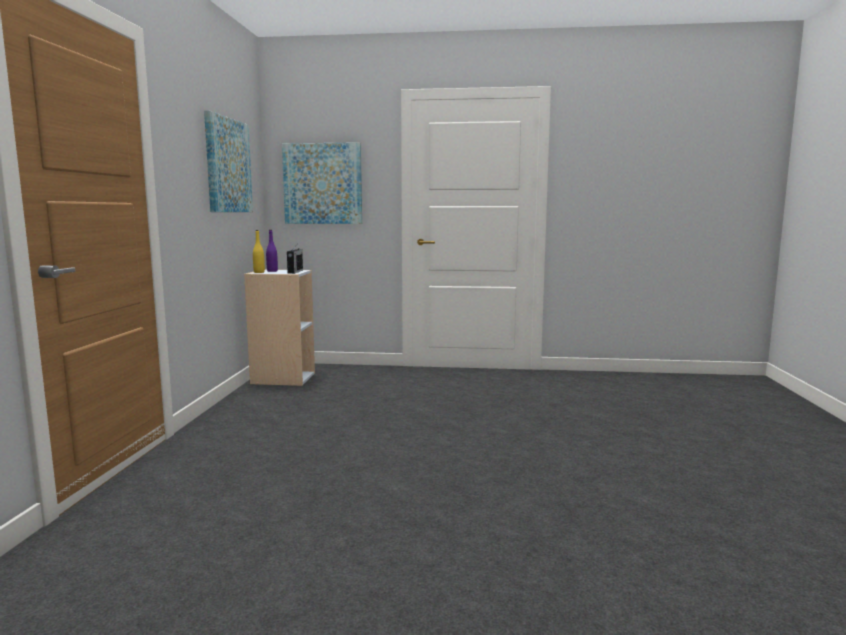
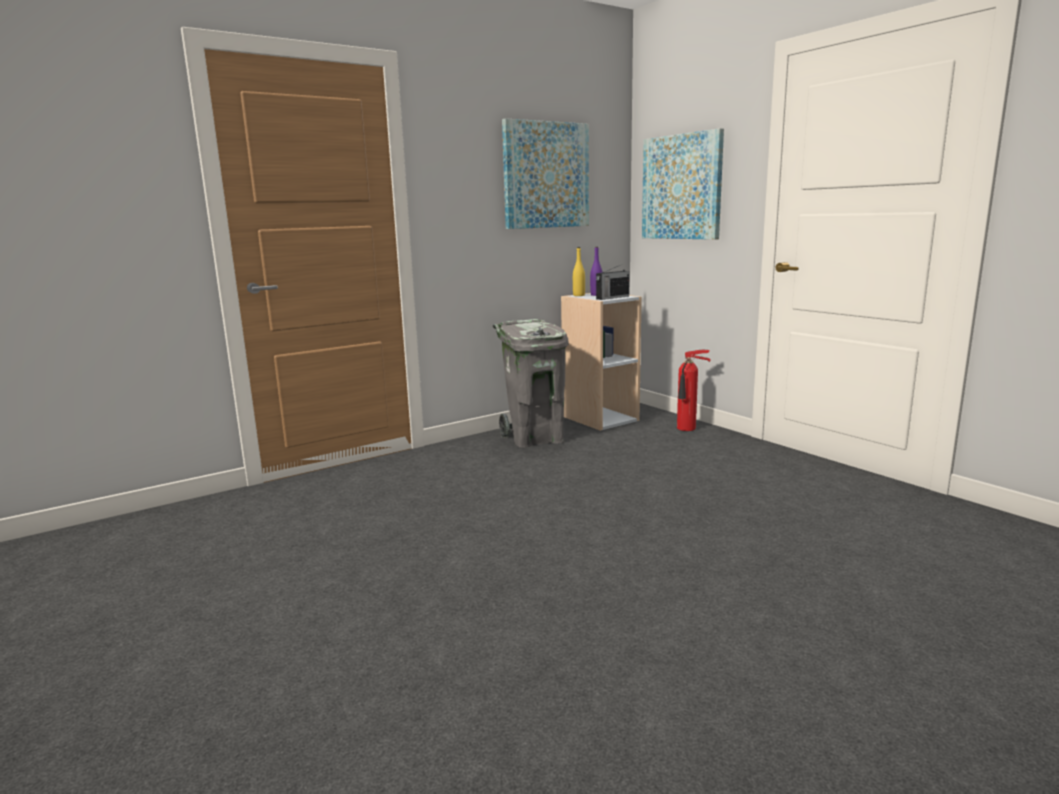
camera: 50 degrees right, 5 degrees up
(263, 402) = (535, 438): none -> grey trash can
(357, 371) = (687, 429): none -> fire extinguisher

